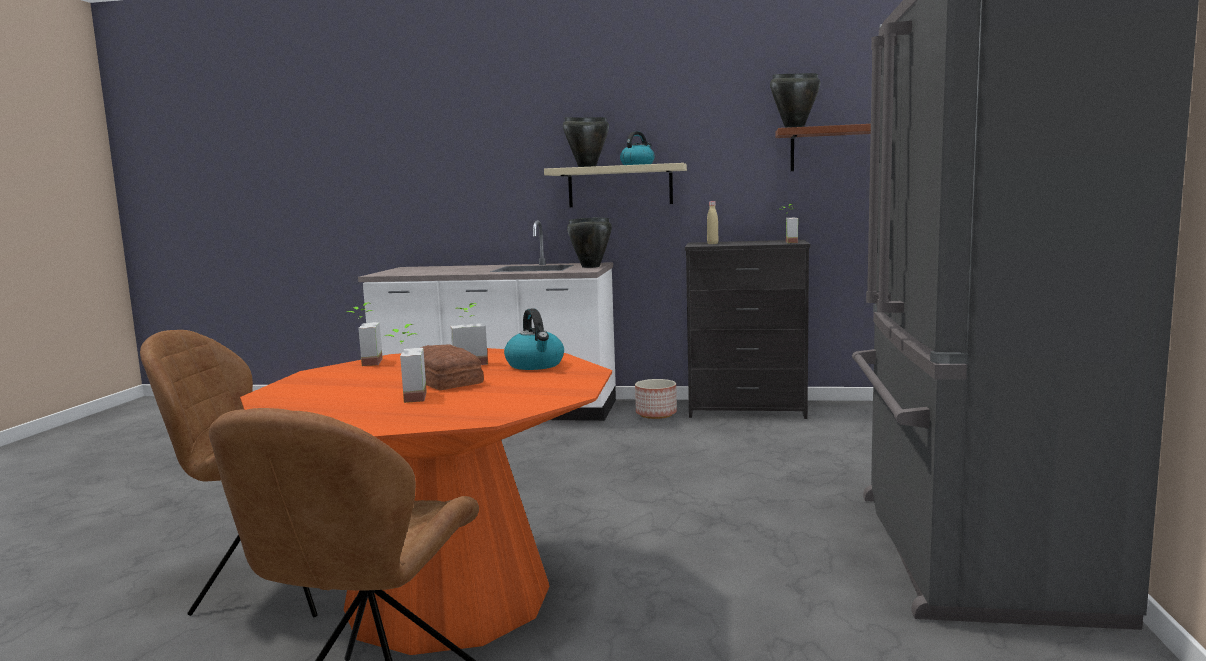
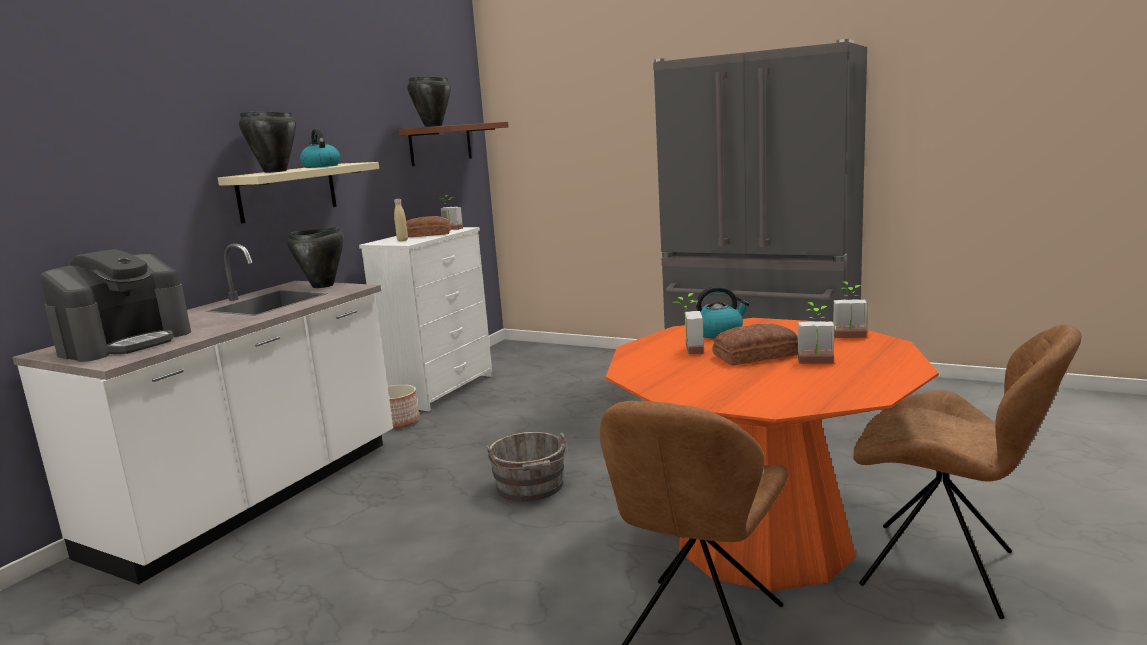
camera: 70 degrees left, 5 degrees up
(365, 362) = (646, 382): potted plant -> potted plant (850, 337)
(421, 270) = (126, 343): none -> coffee machine
(540, 482) = (531, 487): none -> grey bucket
(748, 410) = (441, 389): black dresser -> white dresser
(751, 243) = (426, 234): none -> bread

